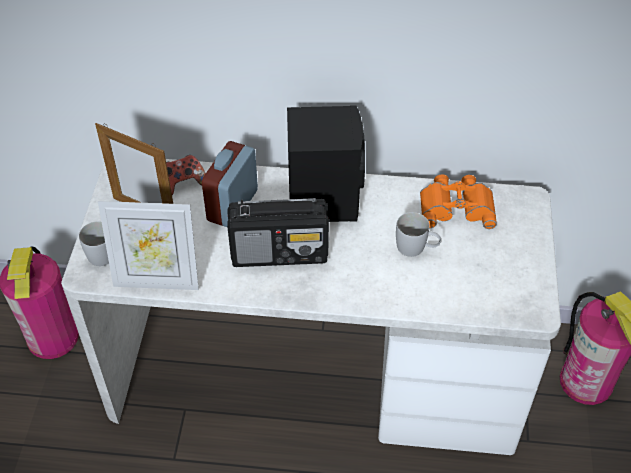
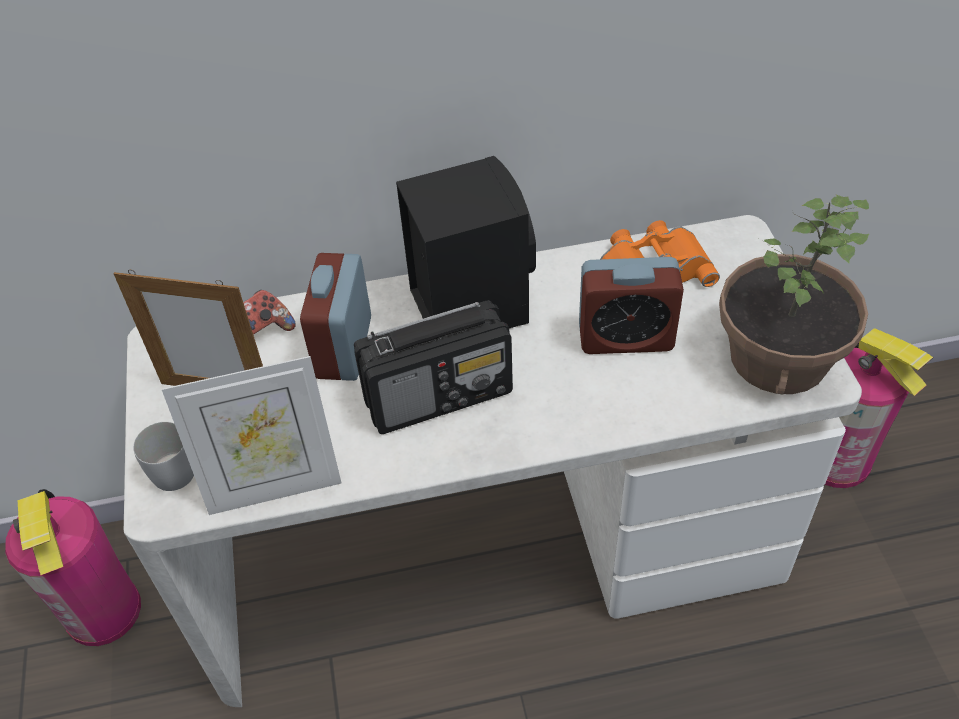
camera: 15 degrees left, 0 degrees up
(416, 248) = (625, 337): white mug -> alarm clock
(512, 288) = (777, 356): none -> potted plant

